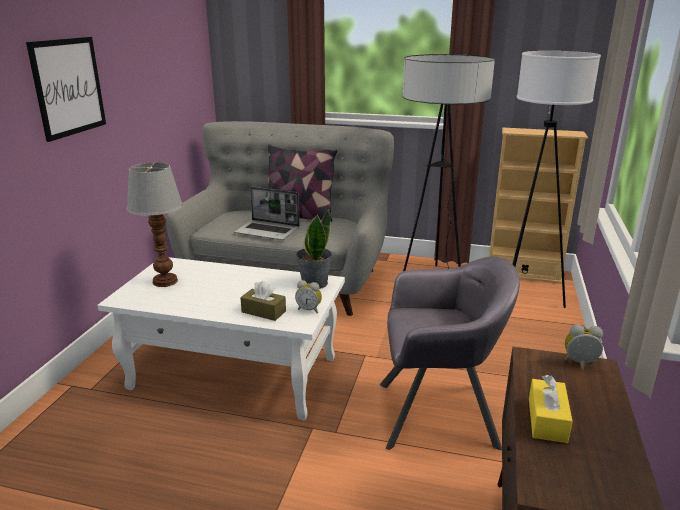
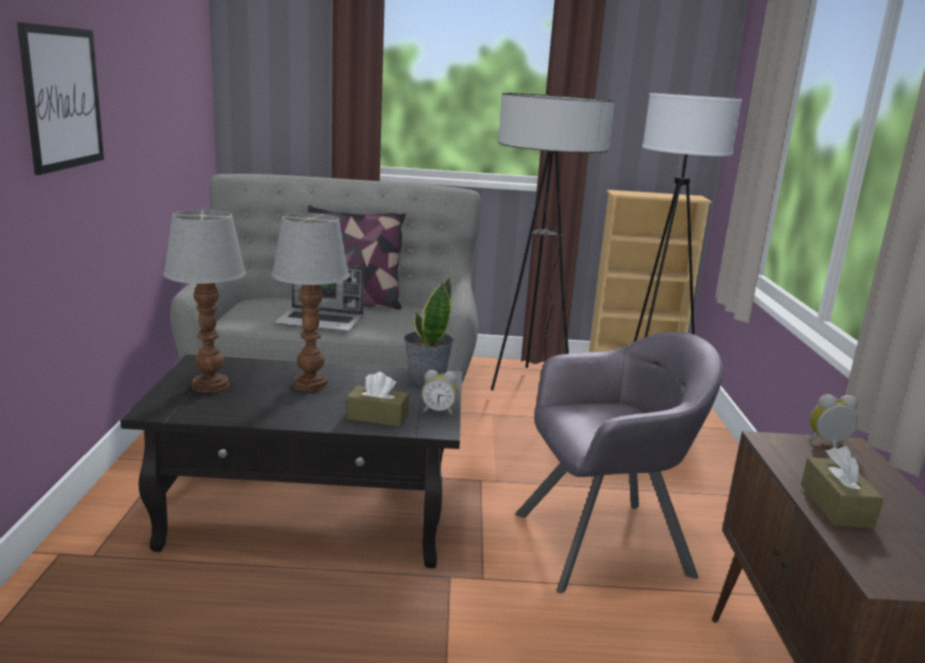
camera: 15 degrees left, 5 degrees down
(232, 283) = (312, 384): none -> table lamp
(236, 373) = (311, 515): white coffee table -> black coffee table
(547, 420) = (836, 505): yellow tissue box -> brown tissue box

